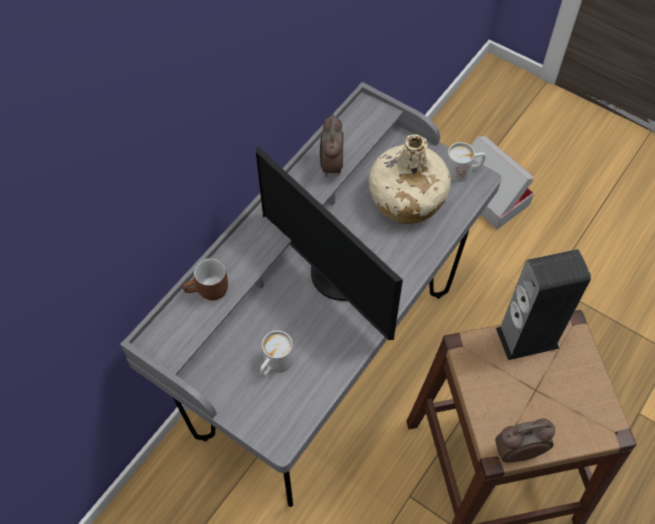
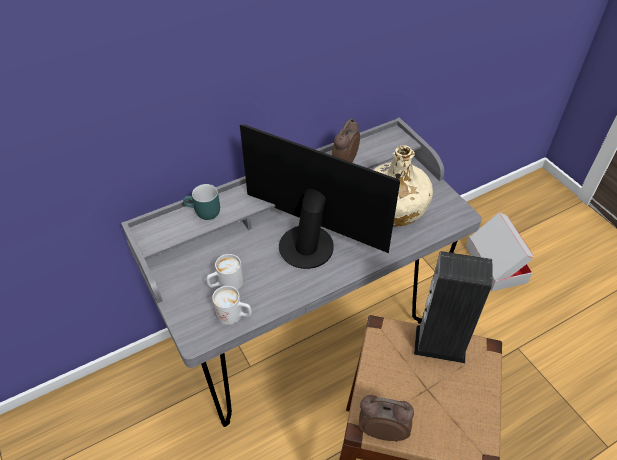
camera: 25 degrees right, 10 degrees down
(209, 292) = (204, 213): brown mug -> turquoise mug
(337, 277) = (309, 242): monitor -> monitor turned 135 degrees clockwise
(463, 171) = (452, 204): white mug -> white mug (234, 315)

